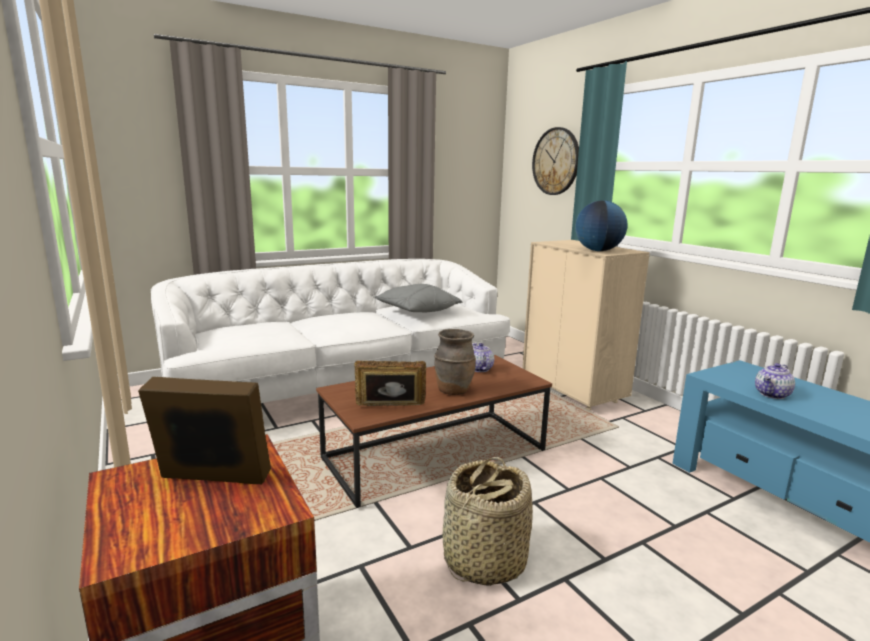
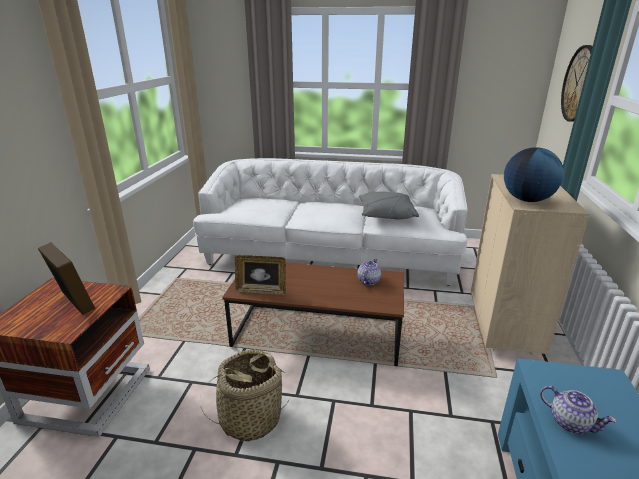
camera: 40 degrees right, 10 degrees up
(390, 408) = (261, 290): picture frame -> picture frame turned 150 degrees clockwise
(453, 391) = (320, 292): brown vase -> none
(772, 394) = (571, 422): teapot -> teapot turned 135 degrees counterclockwise

